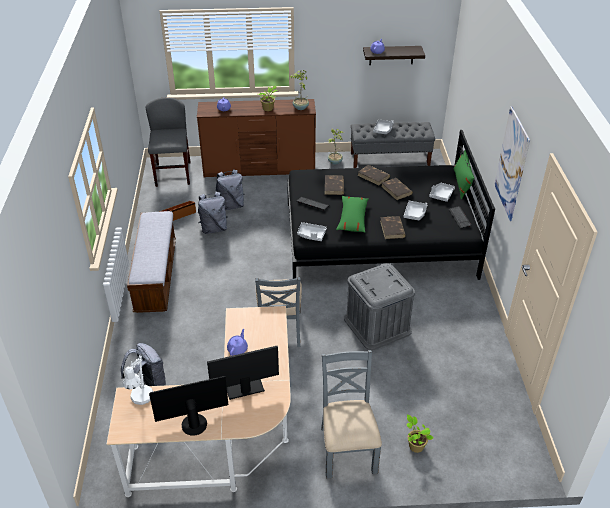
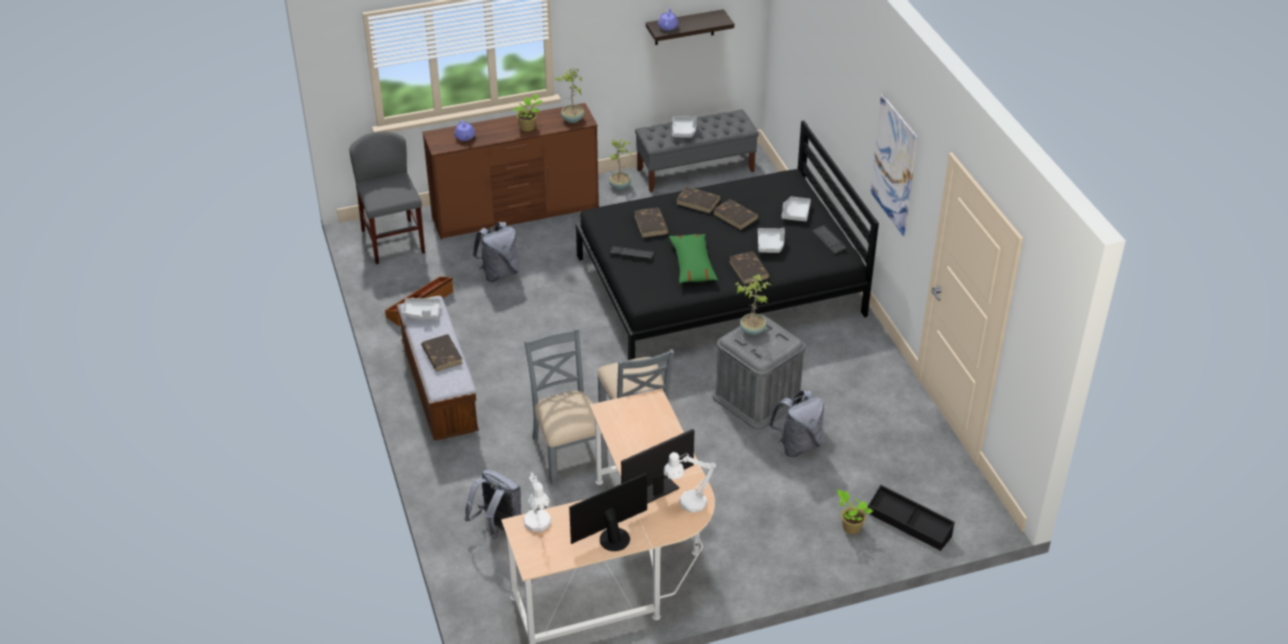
camera: 15 degrees left, 0 degrees up
(151, 252) = (441, 354): none -> brown book
(214, 228) = (489, 310): grey backpack -> grey backpack (797, 445)
(237, 349) = (626, 448): purple teapot -> none
(265, 406) = (687, 503): none -> white table lamp
(311, 235) = (647, 295): grey tray -> grey tray (422, 313)
(347, 449) = (773, 546): grey chair -> grey chair (568, 452)
(377, 273) = (752, 329): none -> potted plant
(461, 184) = (816, 193): green pillow -> none
(465, 454) = (909, 524): none -> black storage box

